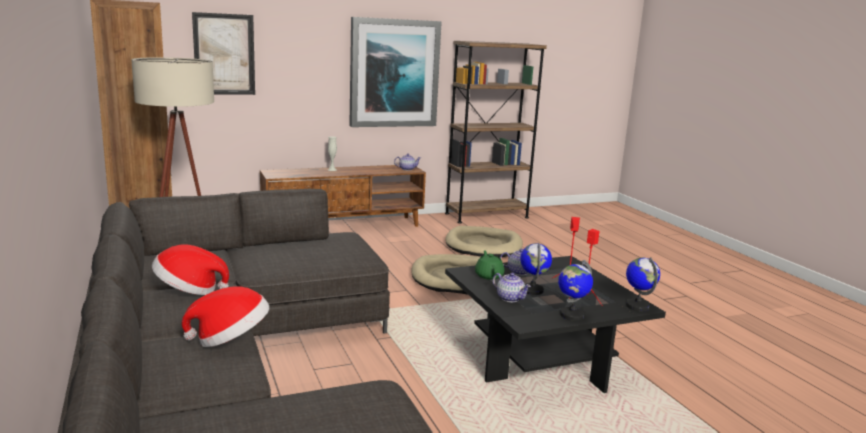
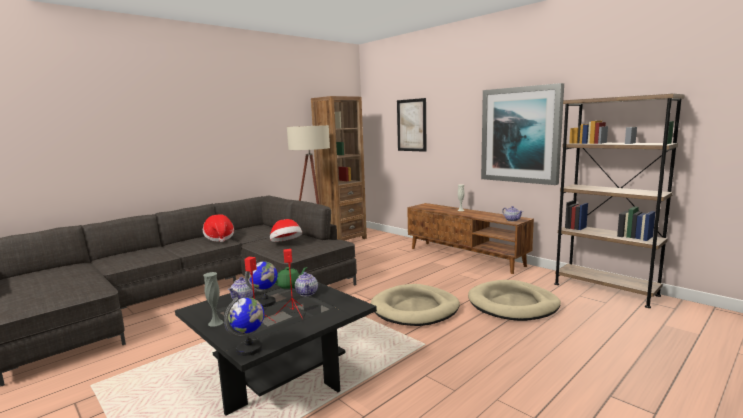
camera: 70 degrees right, 5 degrees down
(230, 339) = (159, 255): hat -> hat (286, 244)
(571, 315) = (215, 323): globe -> grey vase

